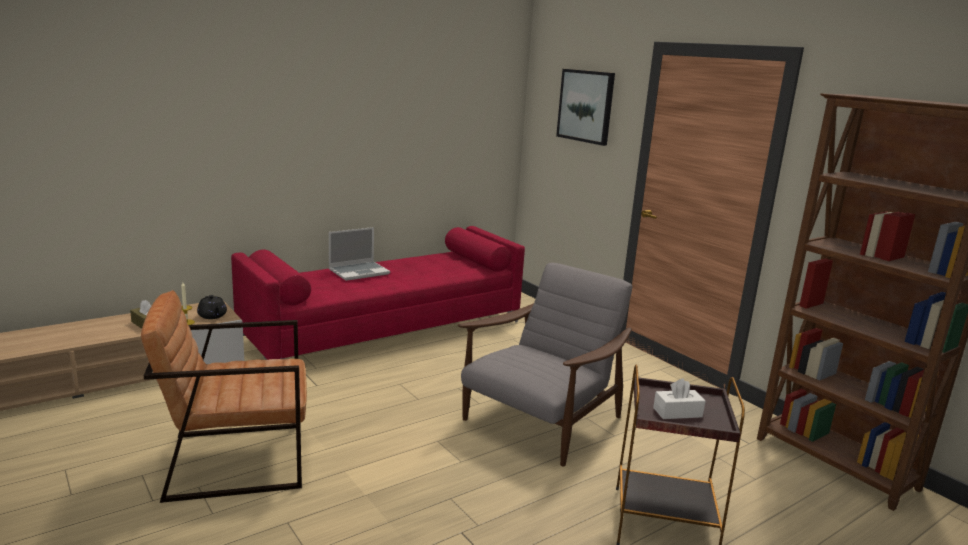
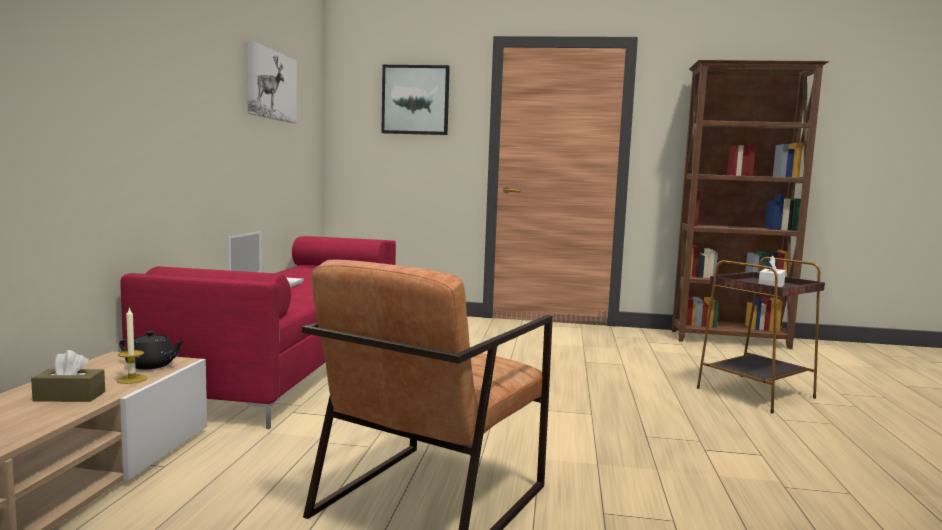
camera: 45 degrees left, 10 degrees down
(426, 101) = (270, 85): none -> picture
(541, 421) = (569, 373): grey armchair -> none

